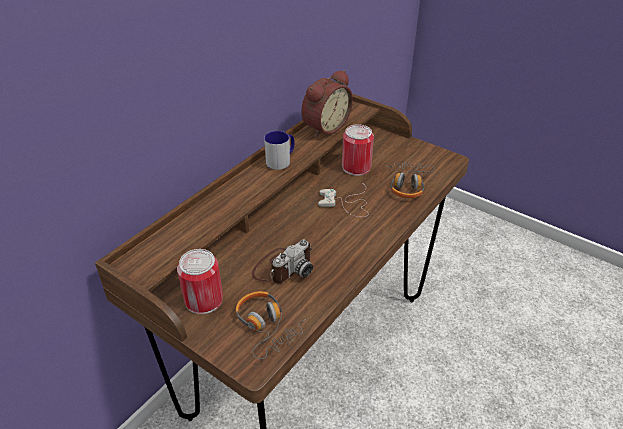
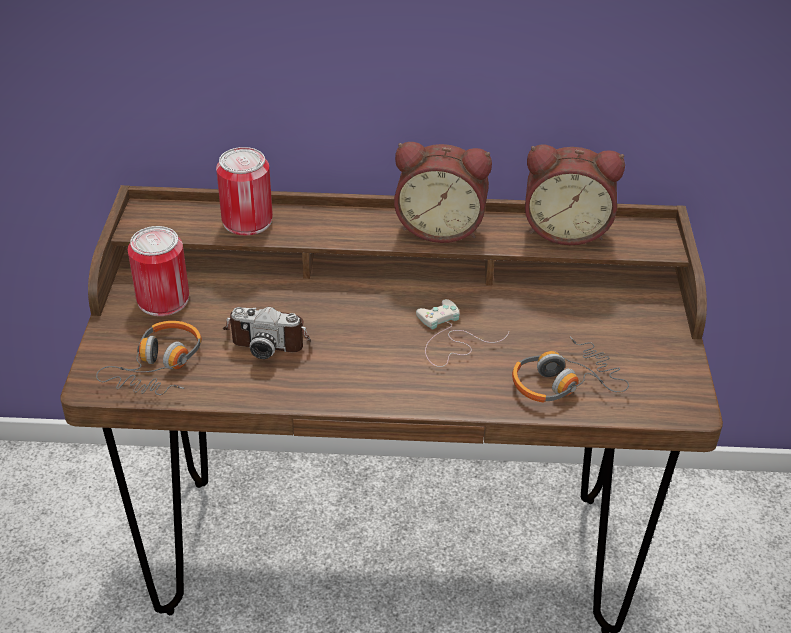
camera: 55 degrees right, 0 degrees up
(281, 160) = (440, 227): mug -> alarm clock
(356, 167) = (546, 313): can -> can (247, 221)

